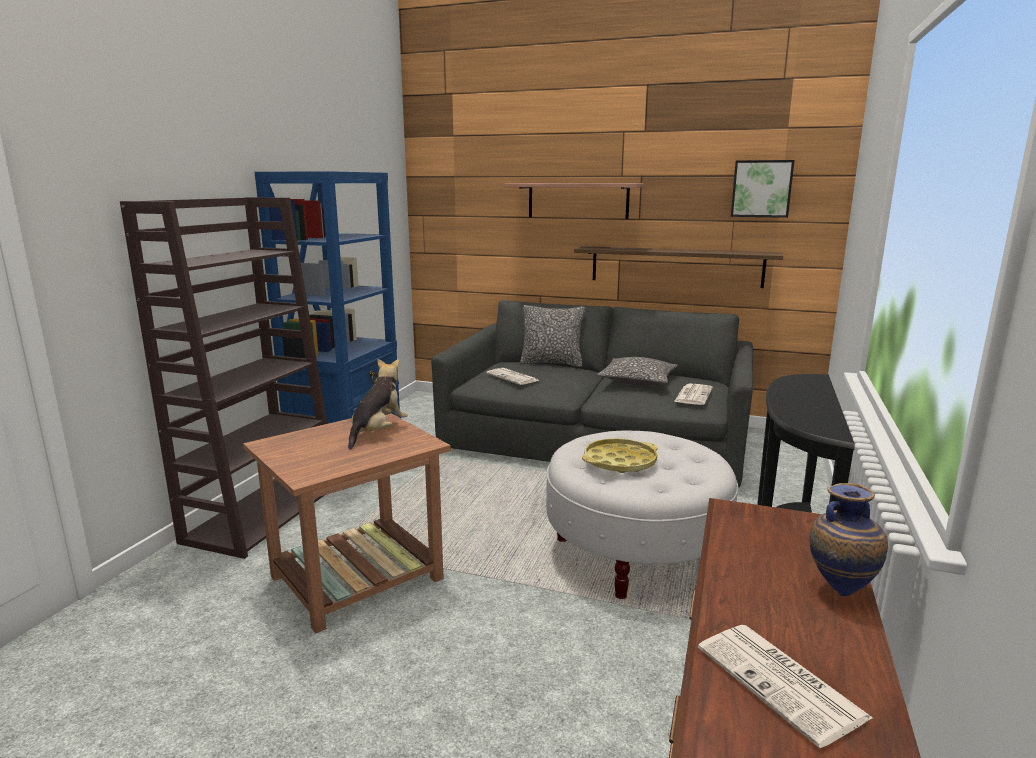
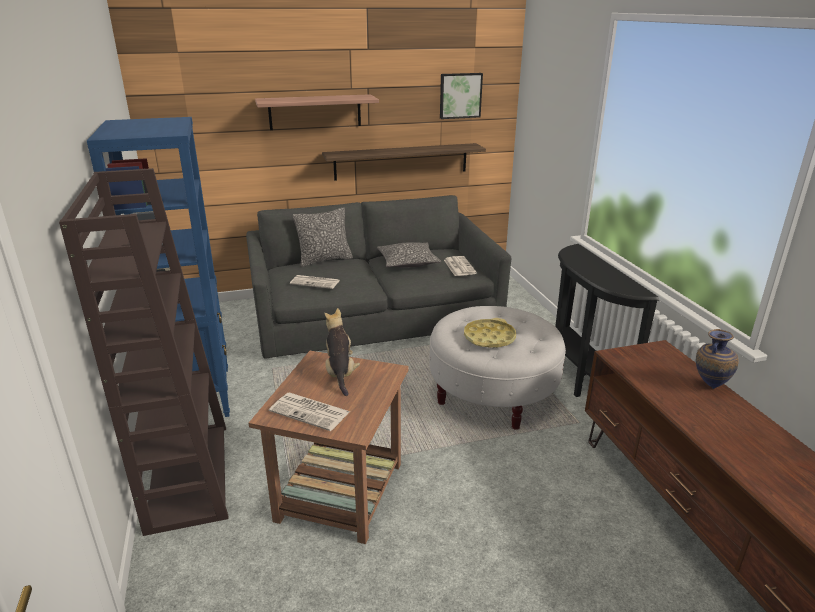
camera: 35 degrees left, 10 degrees up
(782, 683) = (746, 444): newspaper -> newspaper (311, 412)

